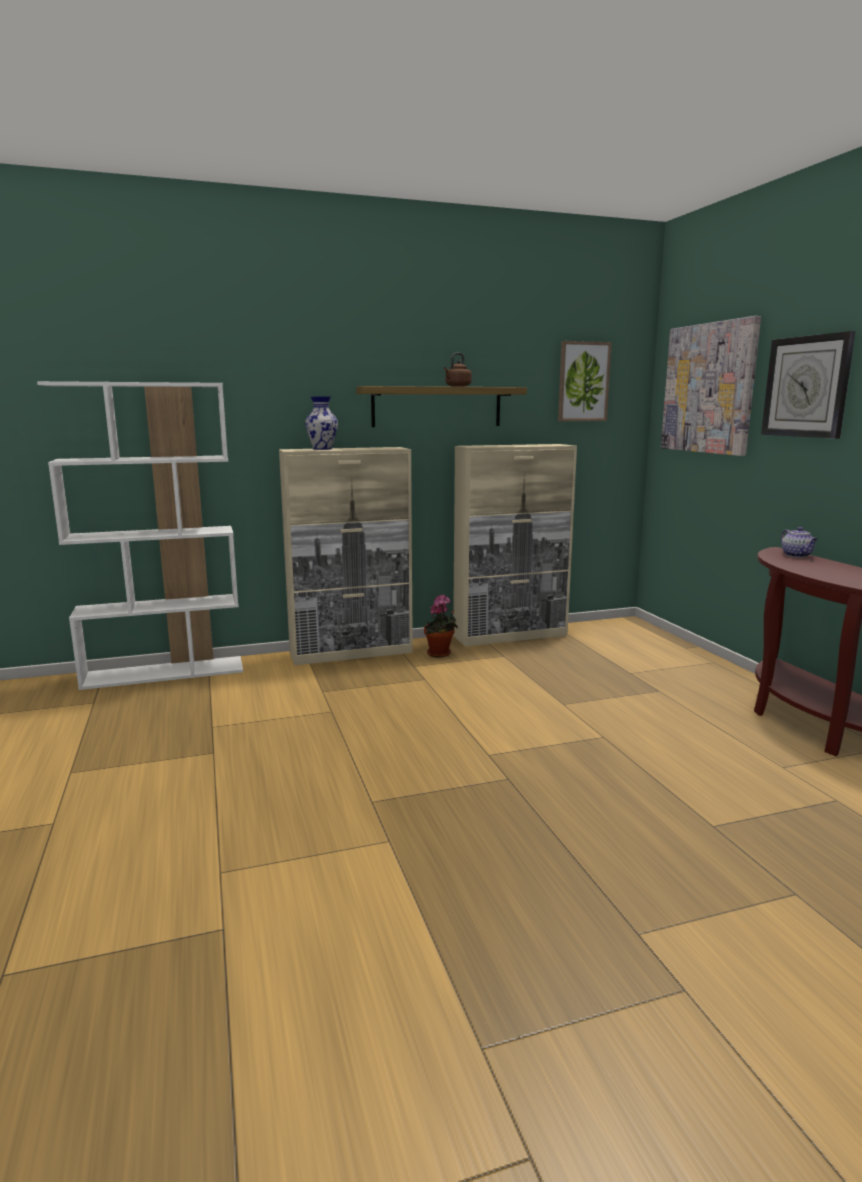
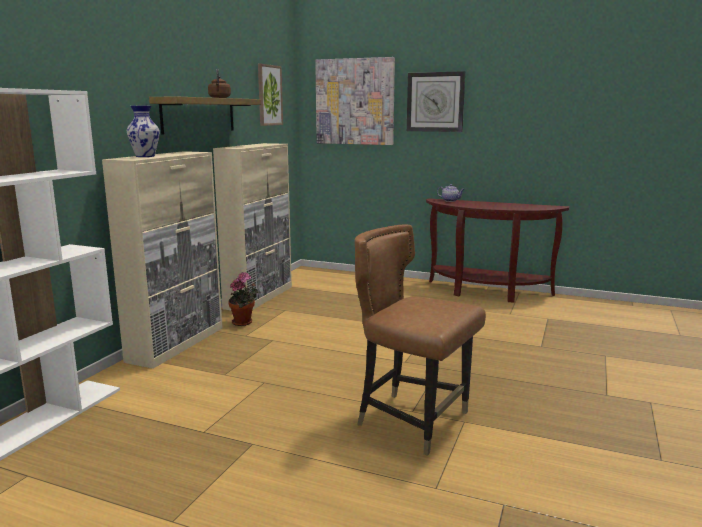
camera: 50 degrees left, 0 degrees up
(349, 809) = (412, 421): none -> brown chair

